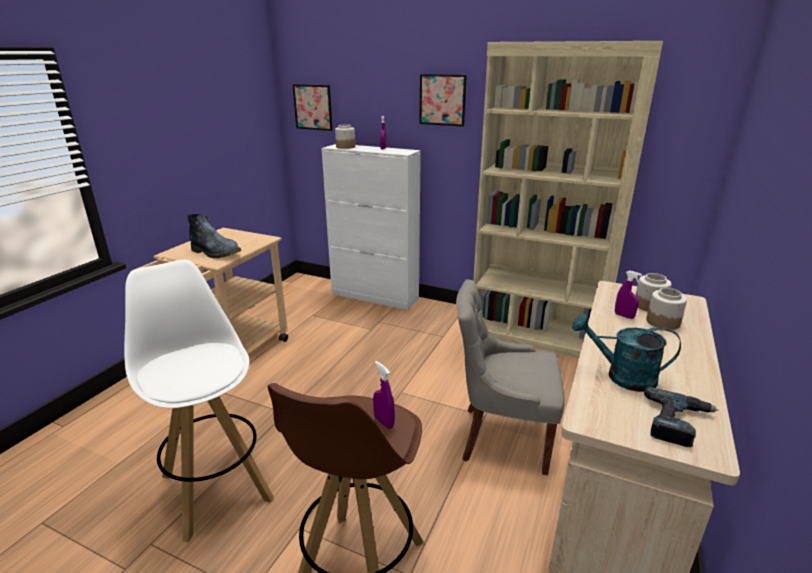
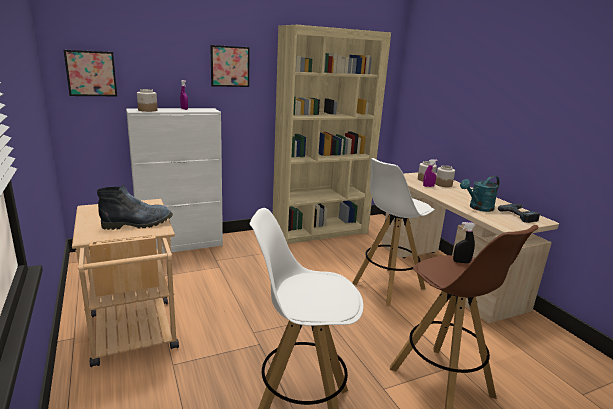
camera: 50 degrees left, 5 degrees down
(384, 422) = (461, 262): purple spray bottle -> black spray bottle
(501, 437) = (387, 286): grey chair -> white stool

